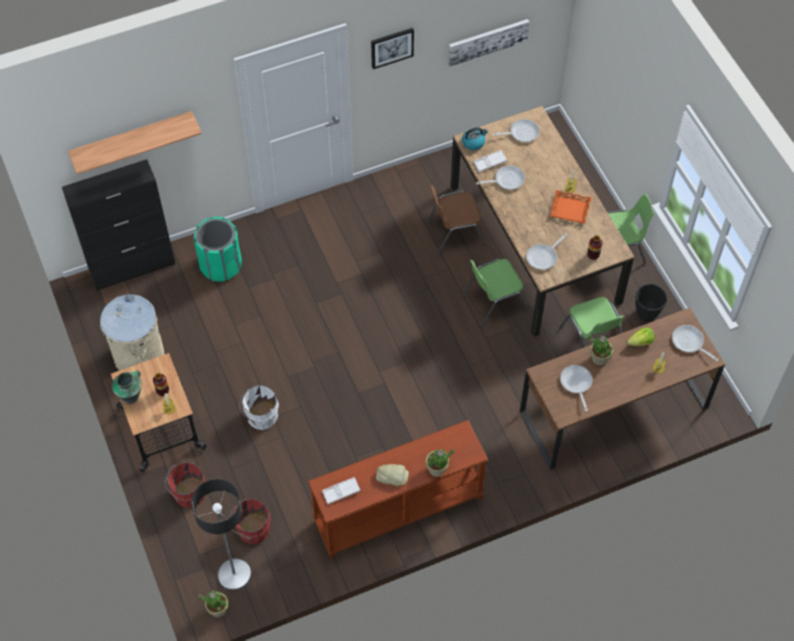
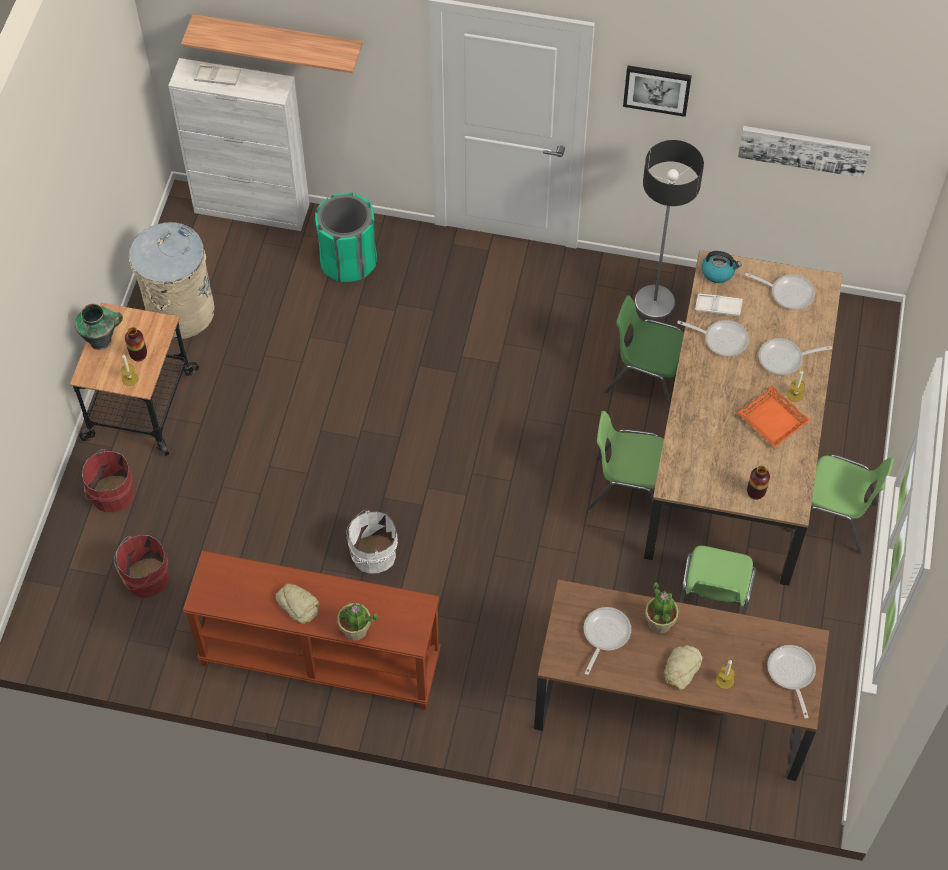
camera: 35 degrees right, 0 degrees up
(133, 267) = (252, 209): black cabinet -> white cabinet
(218, 609) = (39, 641): potted plant -> none
(234, 574) = (86, 614): floor lamp -> floor lamp (654, 302)
(261, 416) = (255, 457): white bucket -> white bucket (372, 554)
(341, 492) = (227, 586): white tray -> white tray (217, 77)
(454, 233) = (646, 378): brown chair -> green chair
(543, 257) = (691, 458): frying pan -> frying pan (784, 359)
(631, 376) = (681, 669): none -> bread
(640, 342) = (728, 635): lettuce -> none
(646, 314) = (809, 617): black planter -> none

